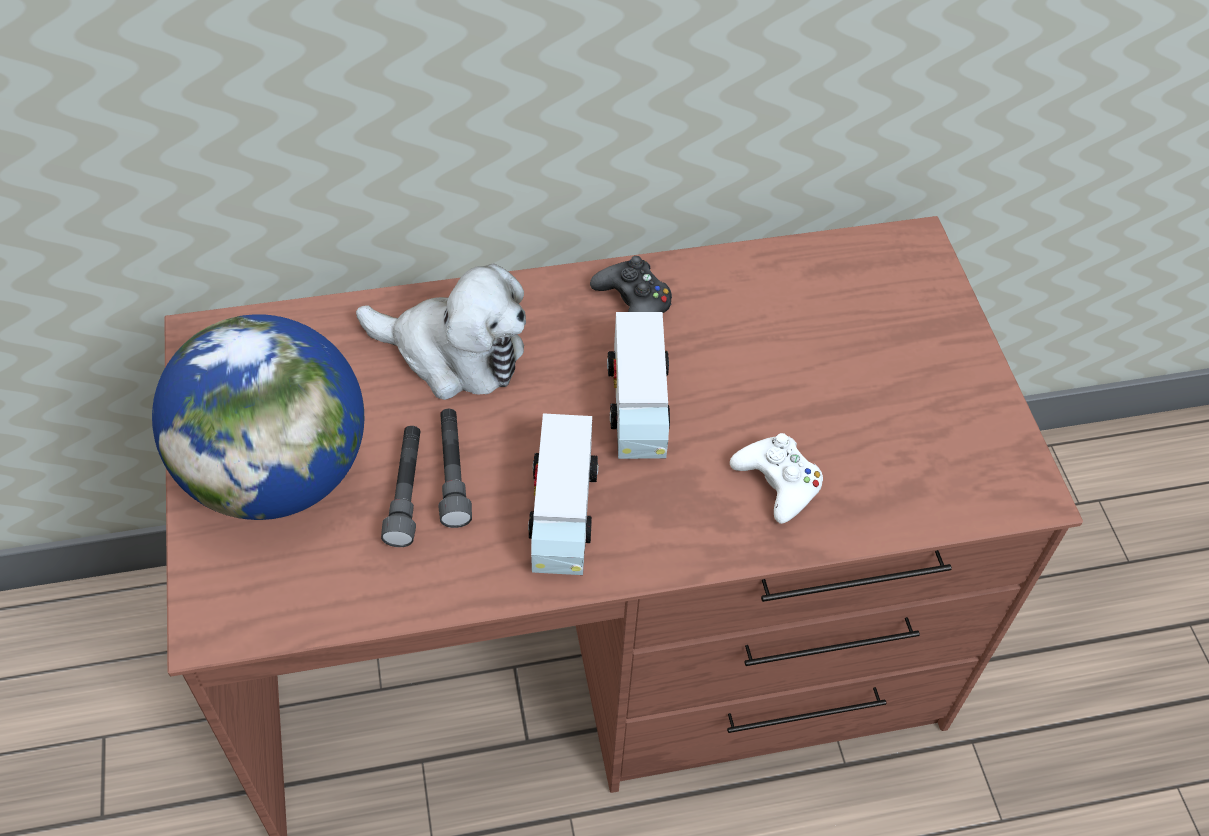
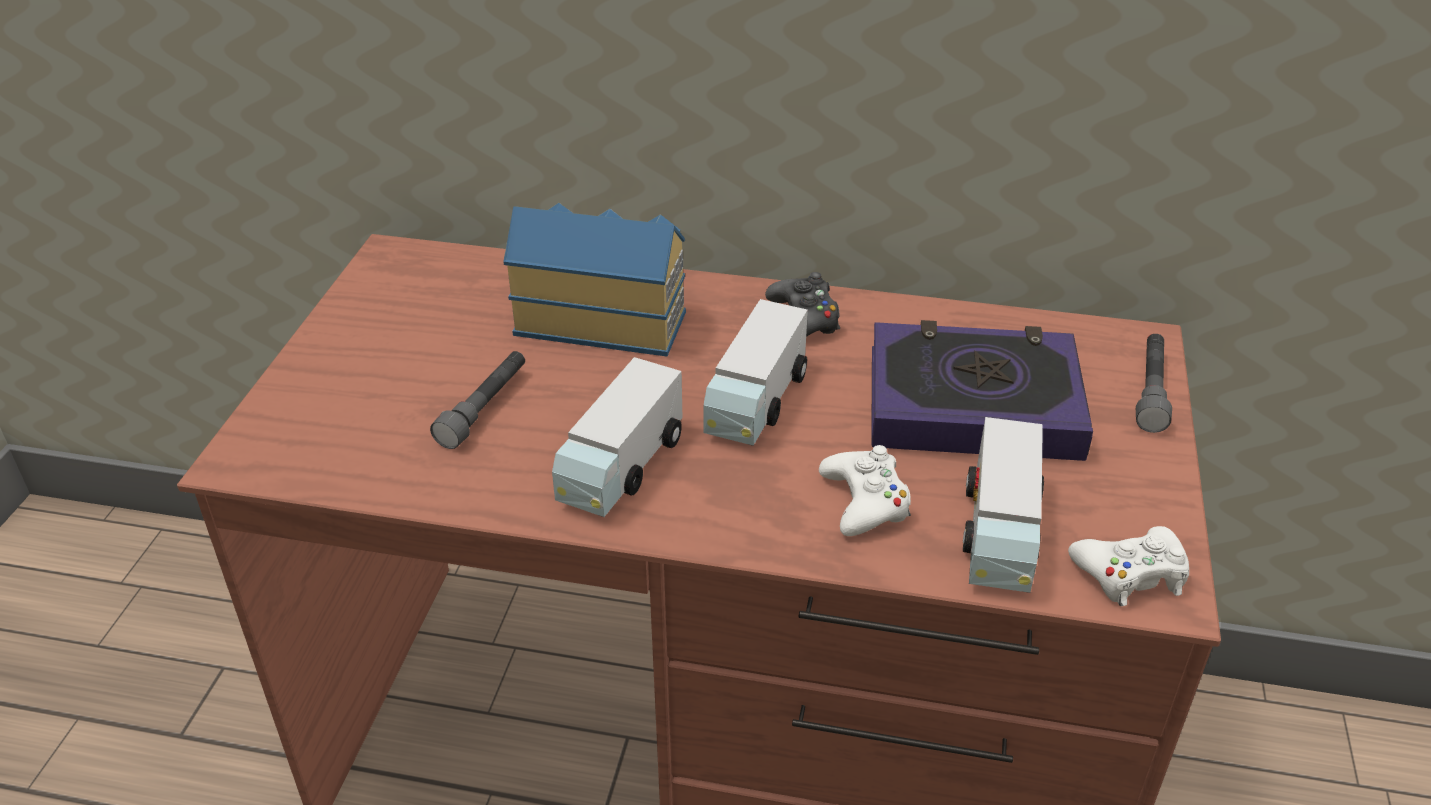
camera: 25 degrees right, 15 degrees down
(277, 473) = (380, 364): globe -> none
(453, 354) = (601, 317): plush toy -> toy house
(453, 473) = (537, 406): grey flashlight -> grey flashlight (1150, 391)
(815, 352) = (973, 403): none -> book
(893, 478) = (1000, 534): none -> toy truck
(1001, 483) = (1131, 574): none -> white game controller

